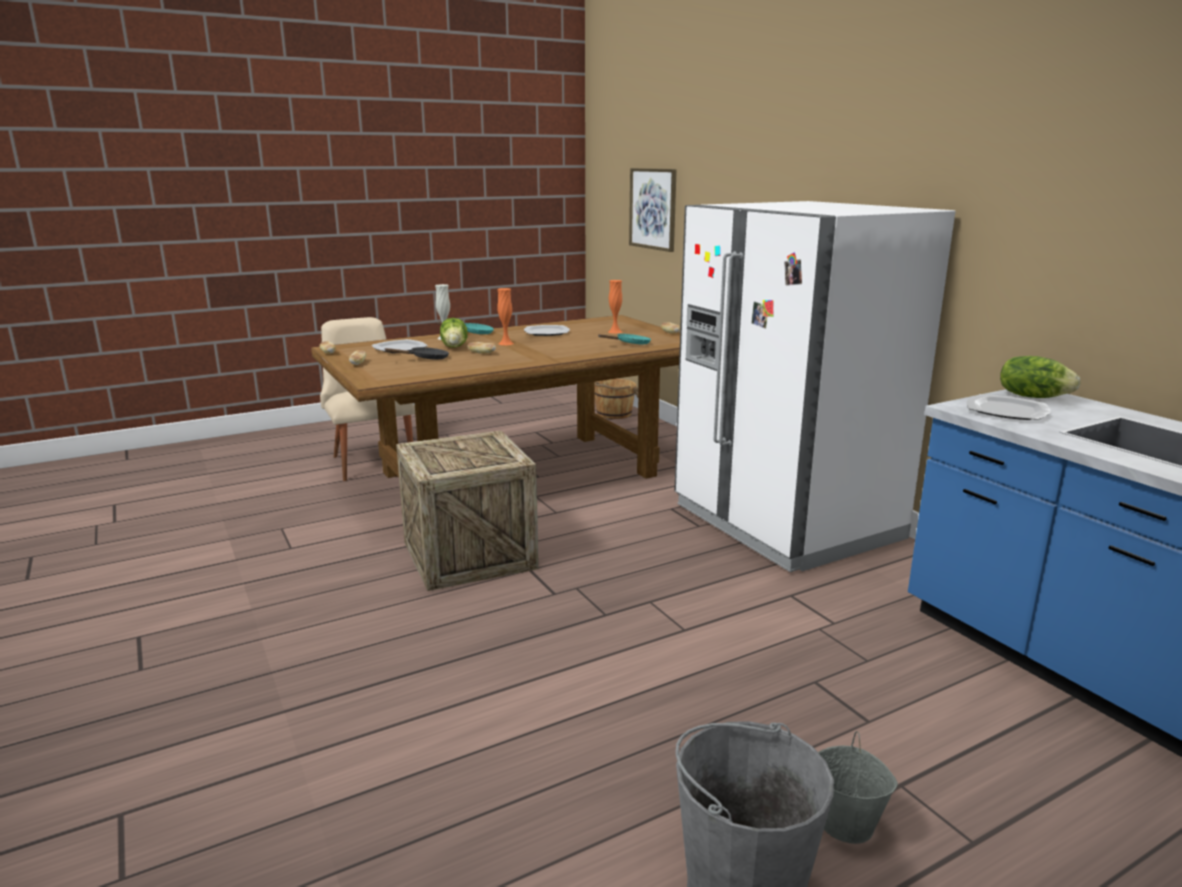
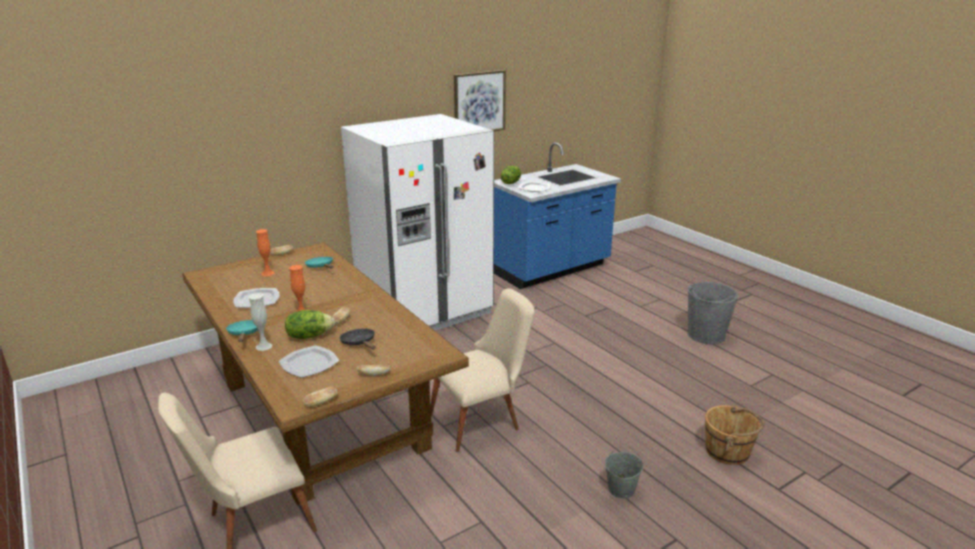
camera: 95 degrees left, 5 degrees up
(469, 555) = (482, 421): crate -> beige chair
(613, 414) = (163, 375): brown bucket -> brown bucket (728, 451)
(653, 209) = (131, 170): picture -> picture (479, 103)
(847, 824) = (665, 316): grey bucket -> grey bucket (621, 489)

